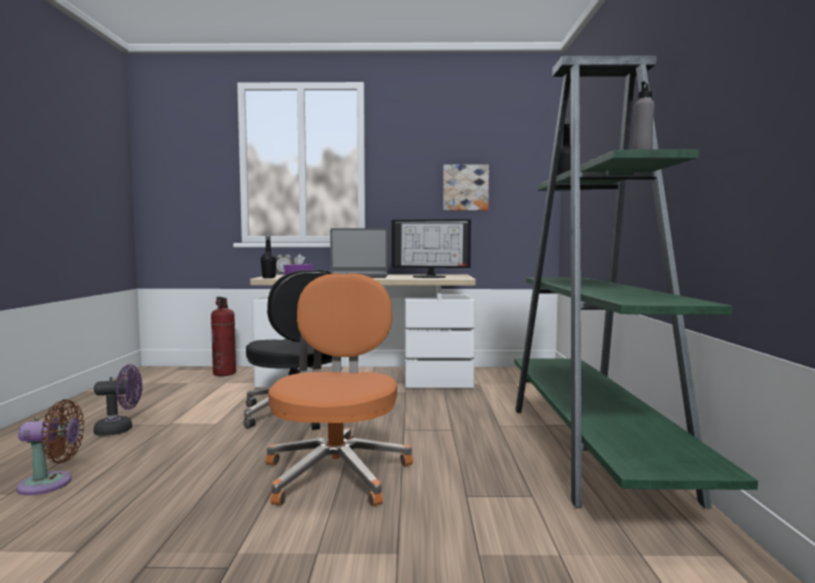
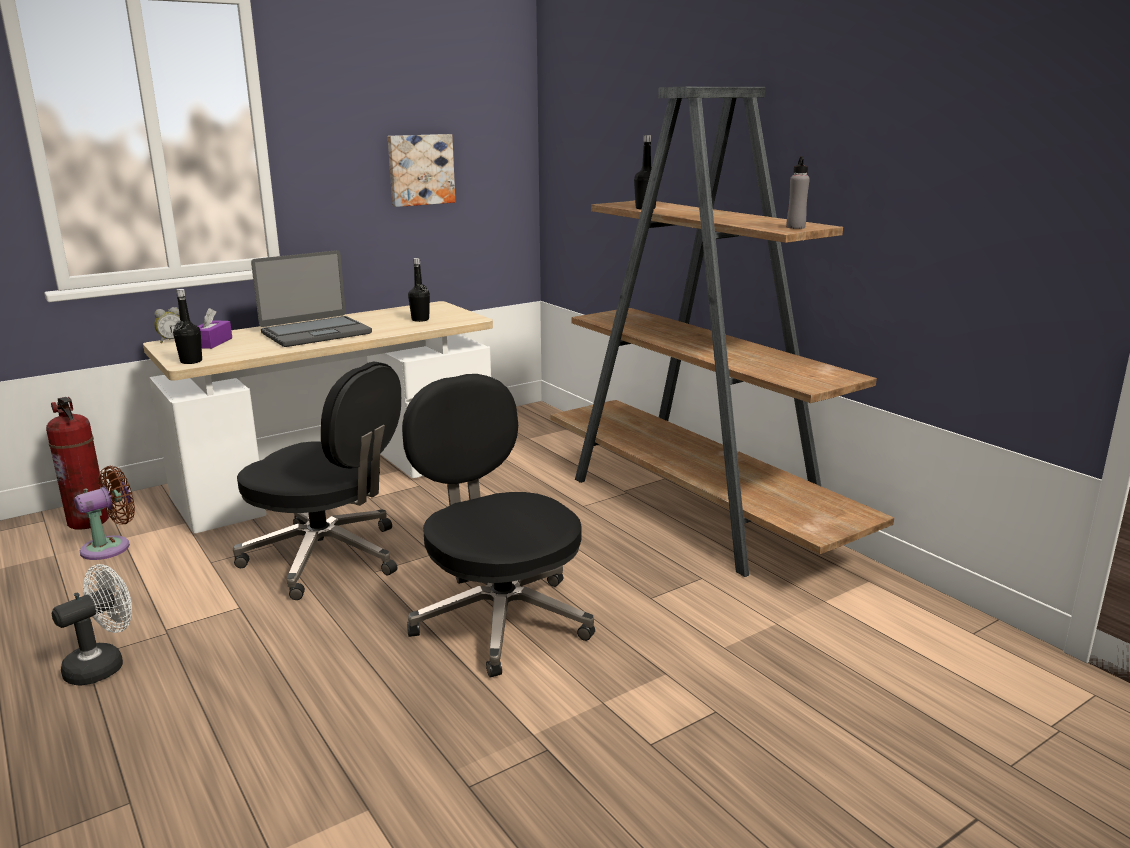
camera: 35 degrees left, 15 degrees up
(51, 484) = (165, 767): brown fan -> brown fan (111, 547)
(120, 429) = (103, 665): purple fan -> white fan
(337, 472) = (499, 618): orange office chair -> black office chair
(430, 277) = (420, 319): monitor -> black bottle
(593, 450) = (696, 510): green bookcase -> brown bookcase

